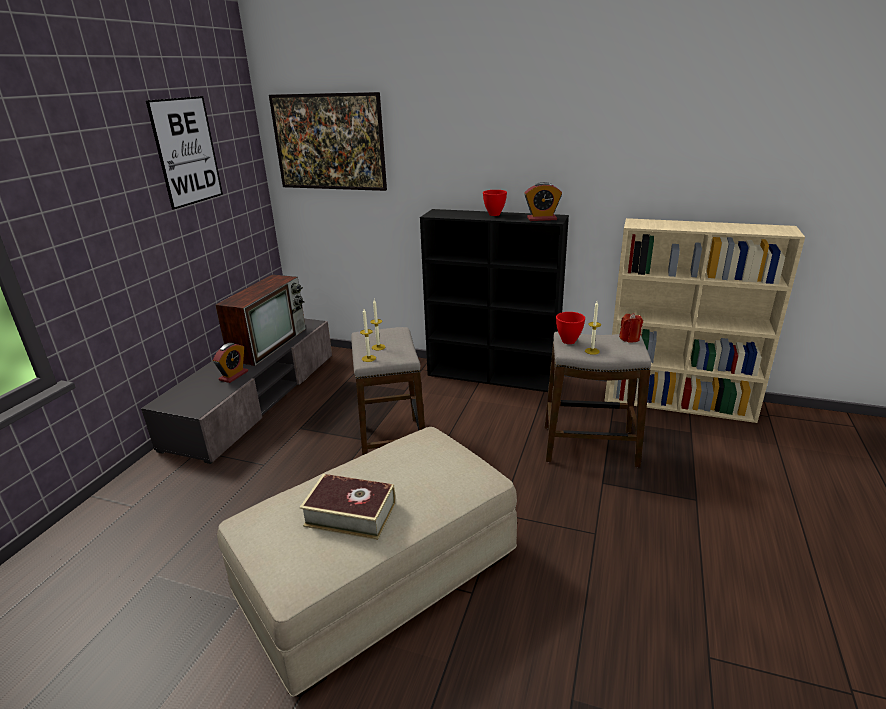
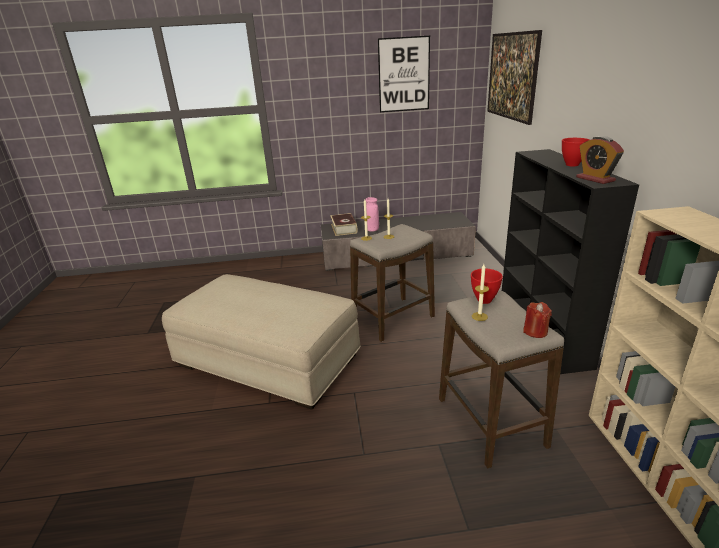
camera: 65 degrees right, 0 degrees up
(233, 375) = (372, 229): alarm clock -> pink vase
(269, 343) = (420, 223): television -> none
(350, 514) = (238, 301): book -> book (344, 228)

